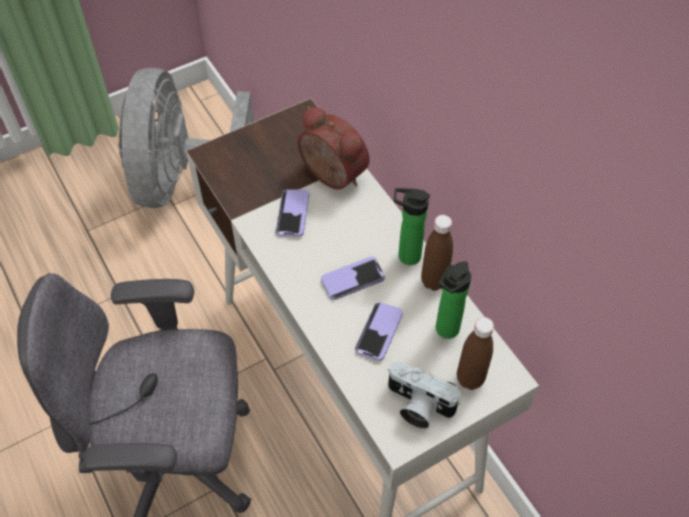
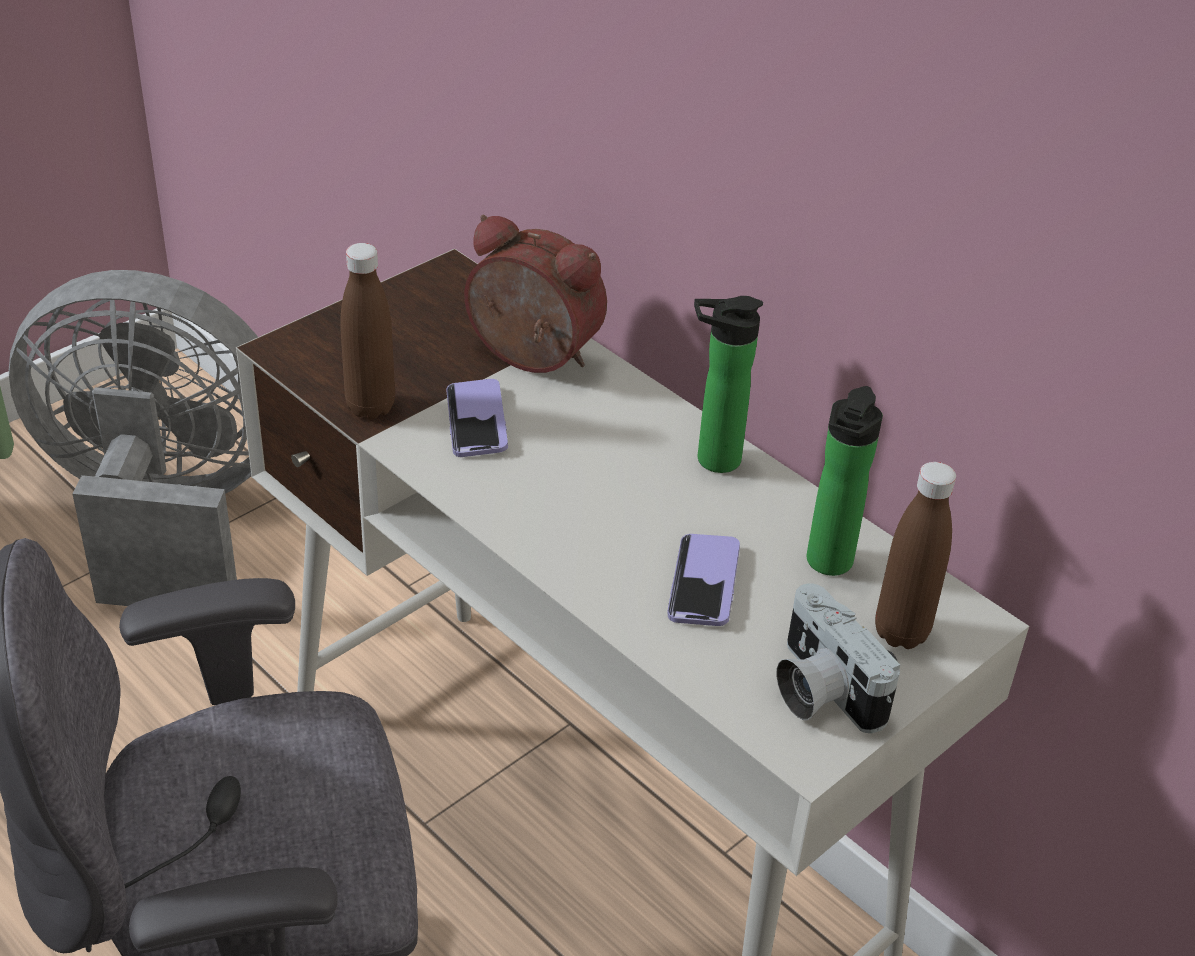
camera: 15 degrees left, 15 degrees down
(183, 180) = (163, 517): grey fan -> grey fan turned 105 degrees clockwise
(353, 279) = (626, 507): phone -> none
(417, 406) = (819, 689): camera -> camera turned 45 degrees clockwise
(434, 281) = (777, 492): brown bottle -> brown bottle (370, 406)

